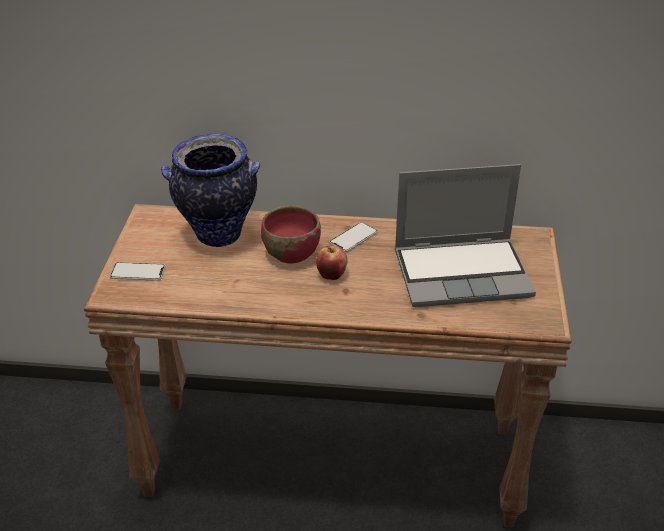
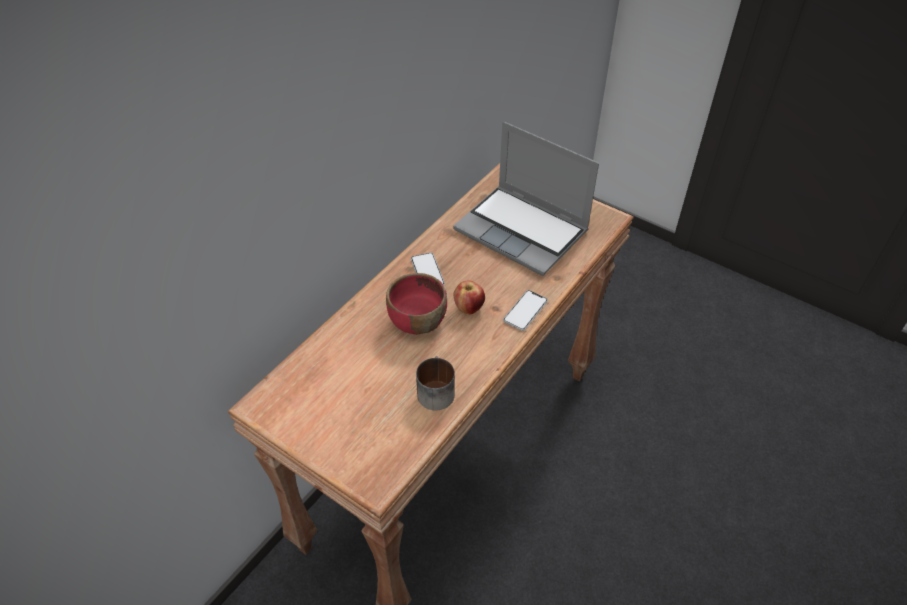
camera: 60 degrees left, 10 degrees up
(138, 272) = (356, 448): phone -> phone (525, 311)
(217, 236) = (346, 363): vase -> none
(223, 290) = (434, 390): none -> mug
(463, 273) = (523, 231): laptop -> laptop turned 105 degrees clockwise

